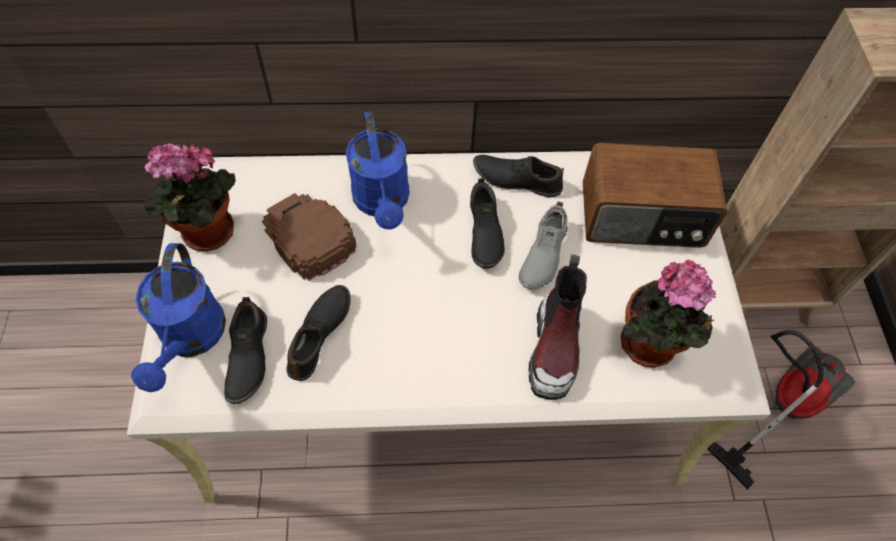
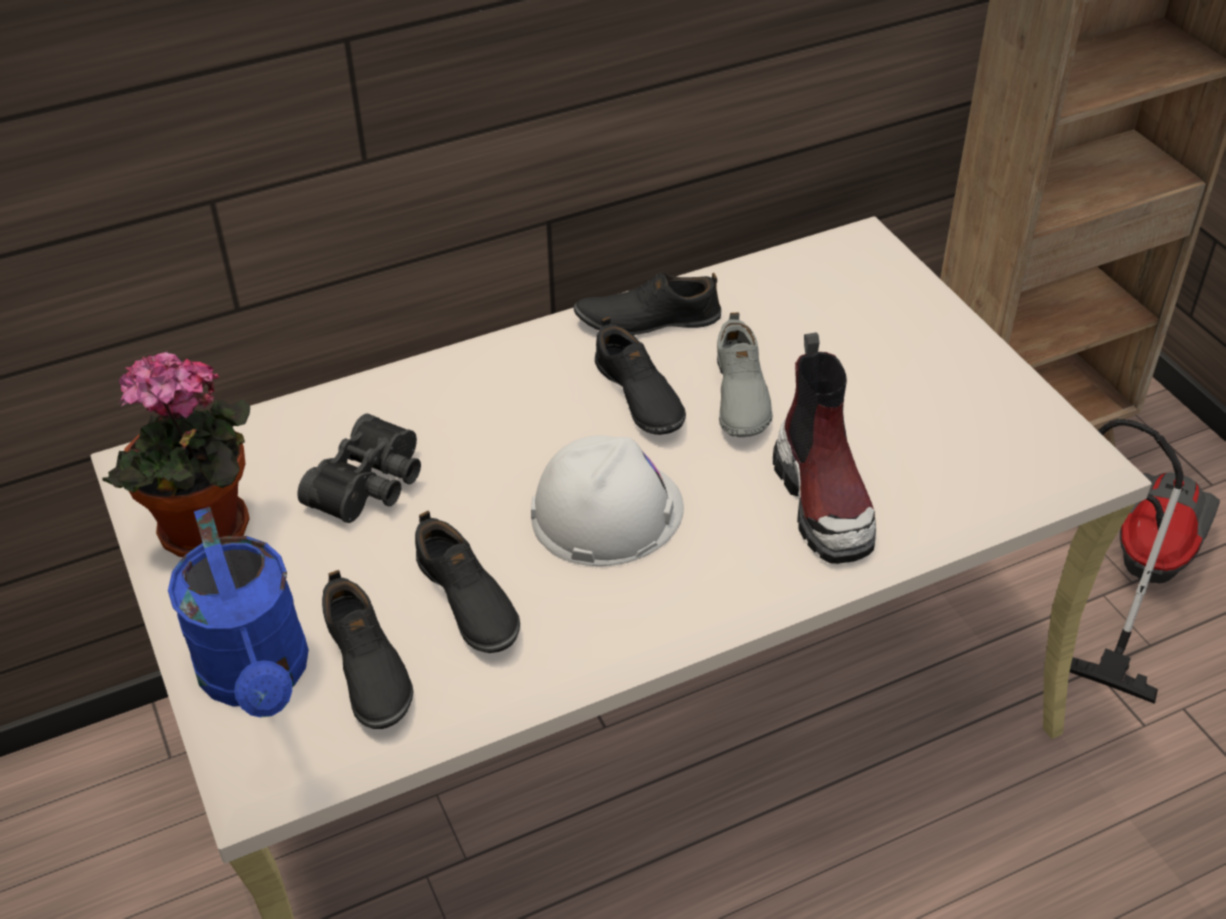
camera: 20 degrees left, 15 degrees down
(307, 236) = (372, 485): brown cap -> black binoculars
(320, 335) = (466, 601): black shoe -> black shoe turned 150 degrees clockwise
(383, 203) = (465, 407): blue watering can -> none
(425, 305) = (606, 511): none -> white hard hat
(642, 217) = (850, 311): radio -> none
(650, 348) = (952, 457): potted plant -> none

